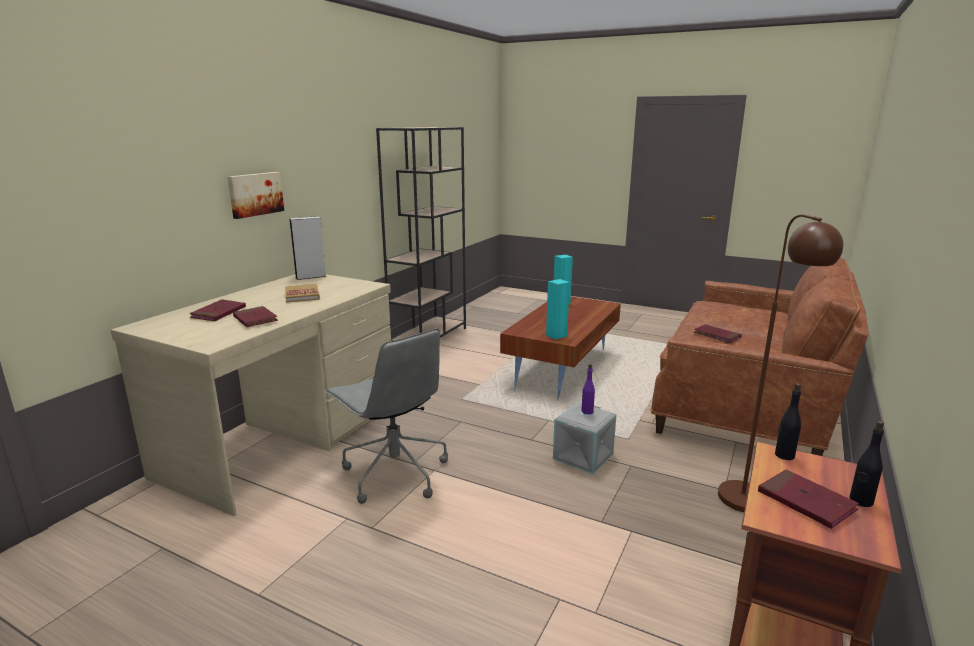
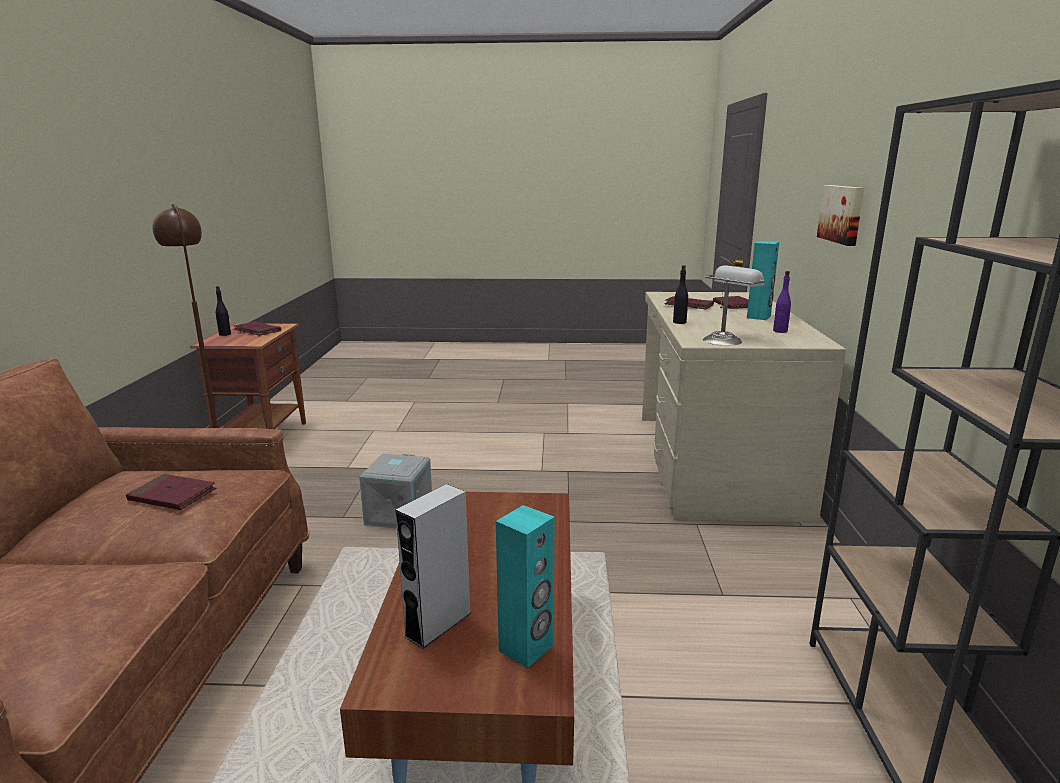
camera: 155 degrees right, 0 degrees up
(302, 295) = (726, 323): book -> none
(310, 277) = (802, 341): grey speaker -> grey speaker (438, 624)
(346, 284) = (726, 339): none -> white table lamp
(392, 472) = (575, 461): grey office chair -> none
(556, 335) = (470, 508): turquoise speaker -> turquoise speaker (759, 317)
(587, 411) = (393, 460): purple bottle -> purple bottle (780, 331)
(784, 455) = (249, 343): black bottle -> black bottle (679, 322)

